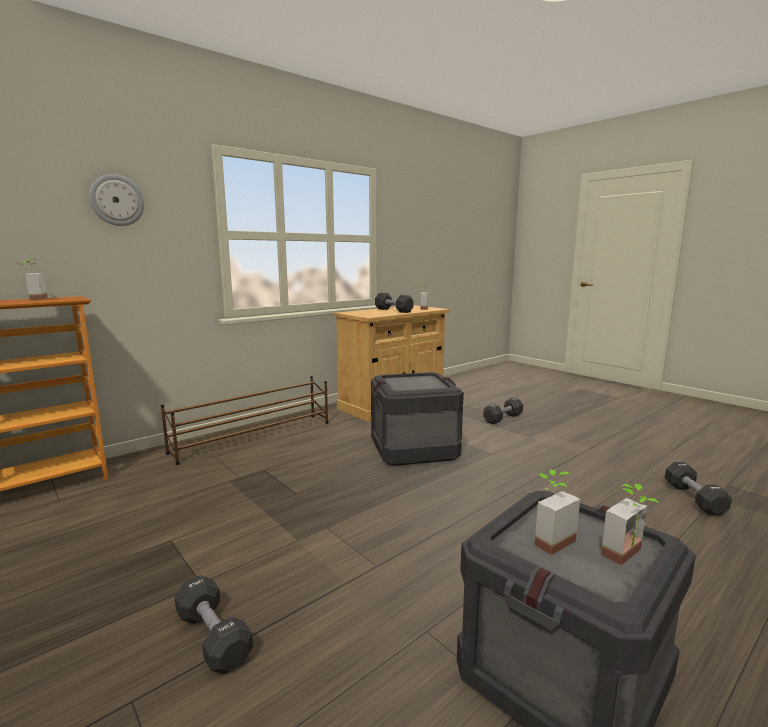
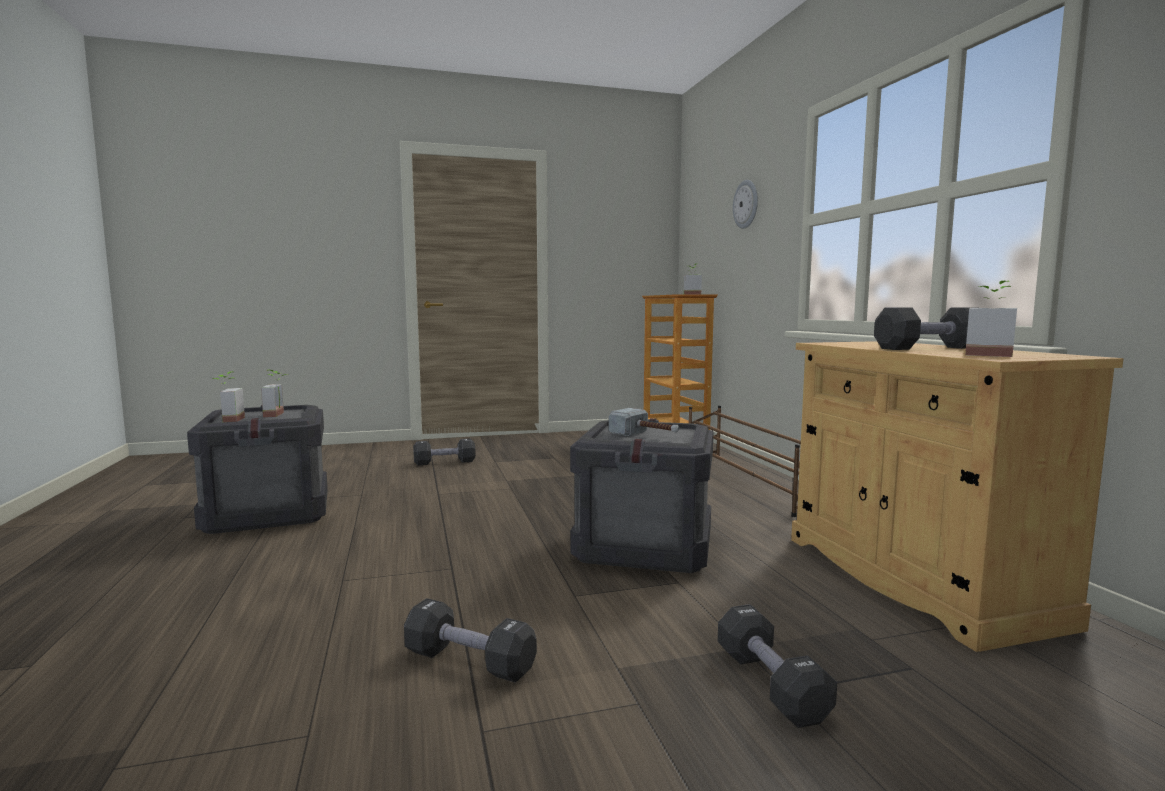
camera: 115 degrees right, 5 degrees down
(415, 383) = (646, 435): none -> hammer
(694, 499) = (180, 713): black dumbbell -> black dumbbell (469, 661)

